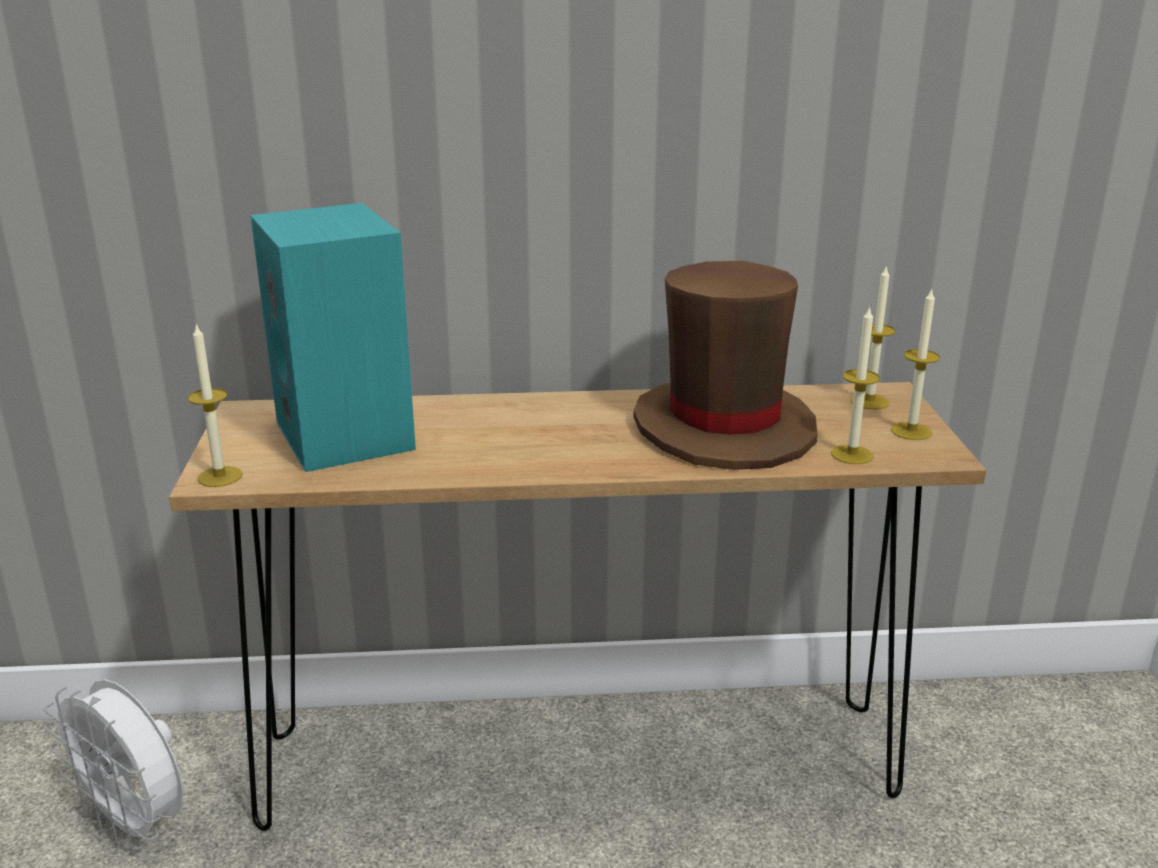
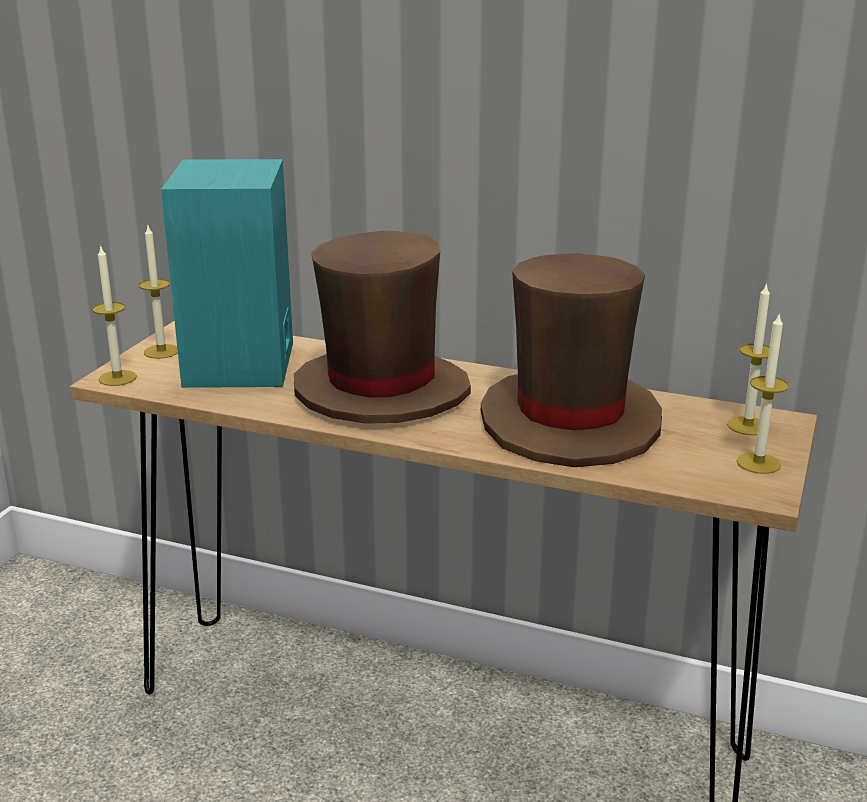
camera: 25 degrees right, 0 degrees up
(136, 825) = (64, 660): white fan -> none
(521, 434) = (381, 391): none -> brown hat
(852, 454) = (669, 472): candle -> candle (161, 351)

